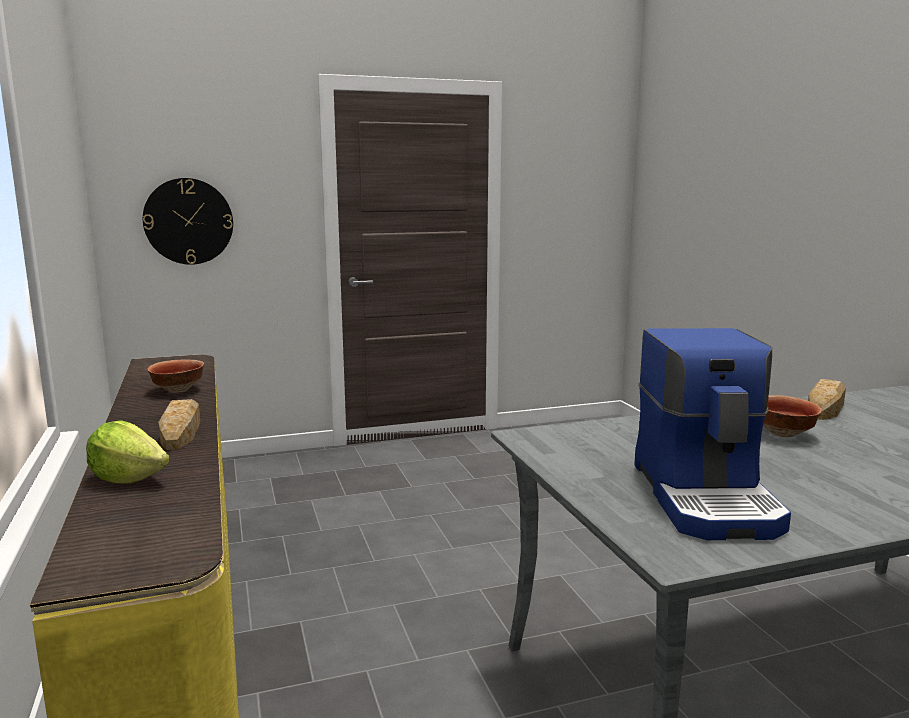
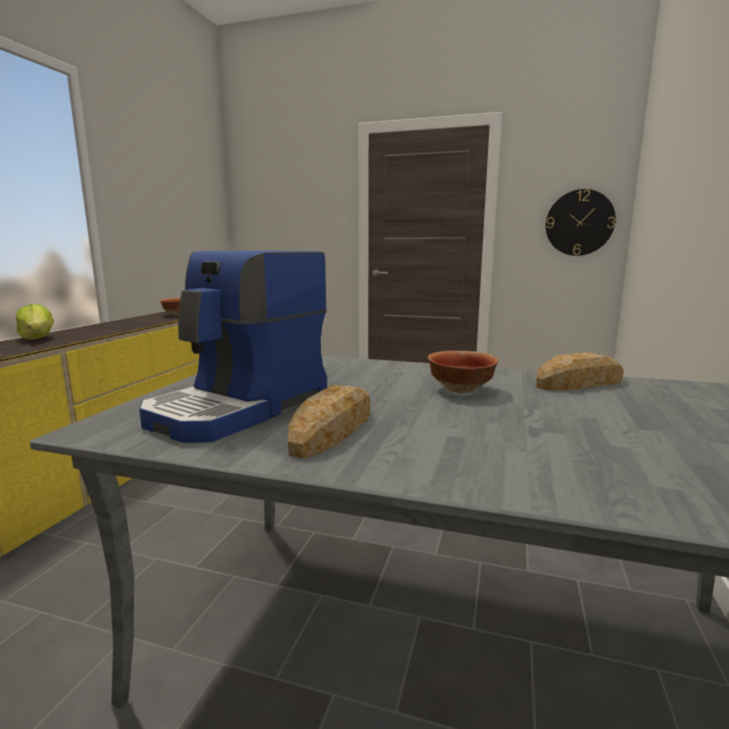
camera: 35 degrees right, 0 degrees up
(180, 432) = (118, 328): bread -> bread (332, 430)
(188, 221) = (278, 228): wall clock -> wall clock (579, 223)

